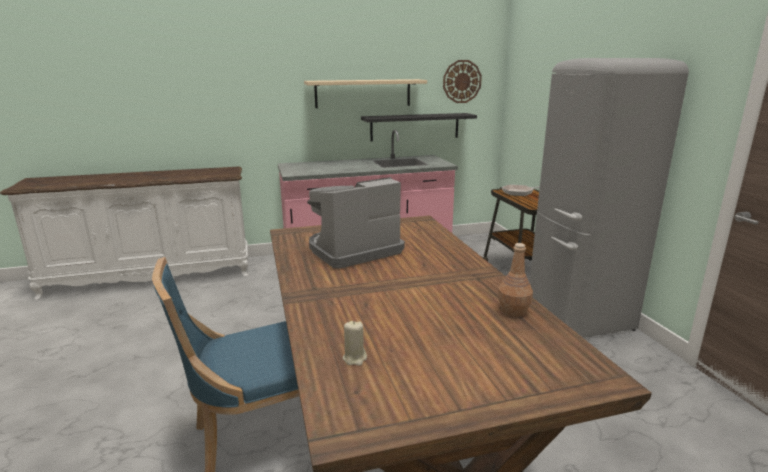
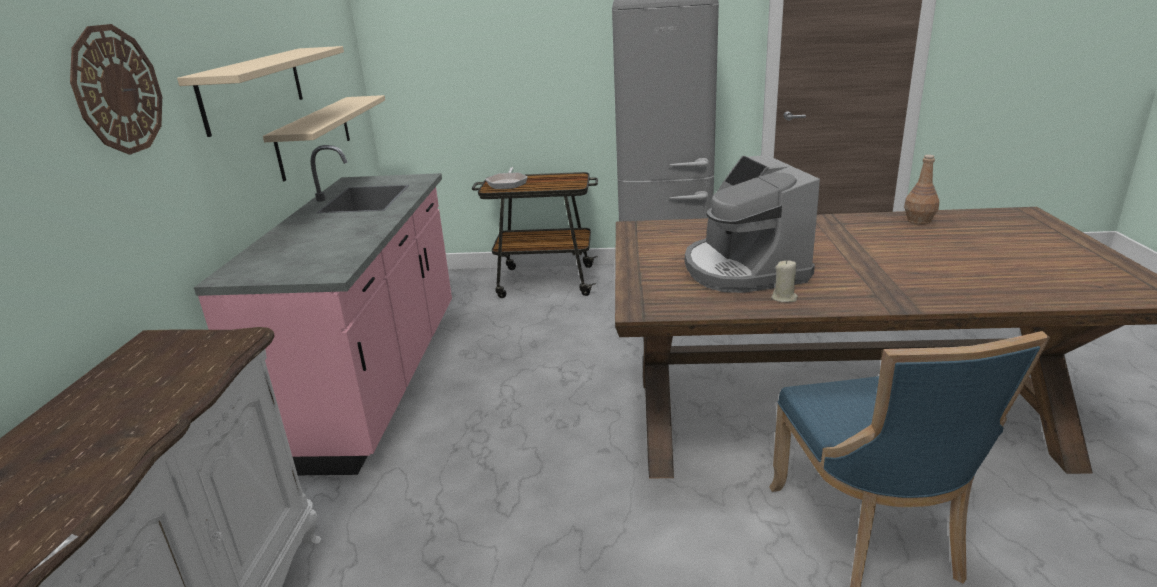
camera: 70 degrees left, 5 degrees up
(355, 358) = (1040, 284): beige candle -> beige candle (784, 298)
(415, 127) = (314, 136): black shelf -> beige shelf
(462, 81) = (331, 45): wall clock -> wall clock (117, 90)

